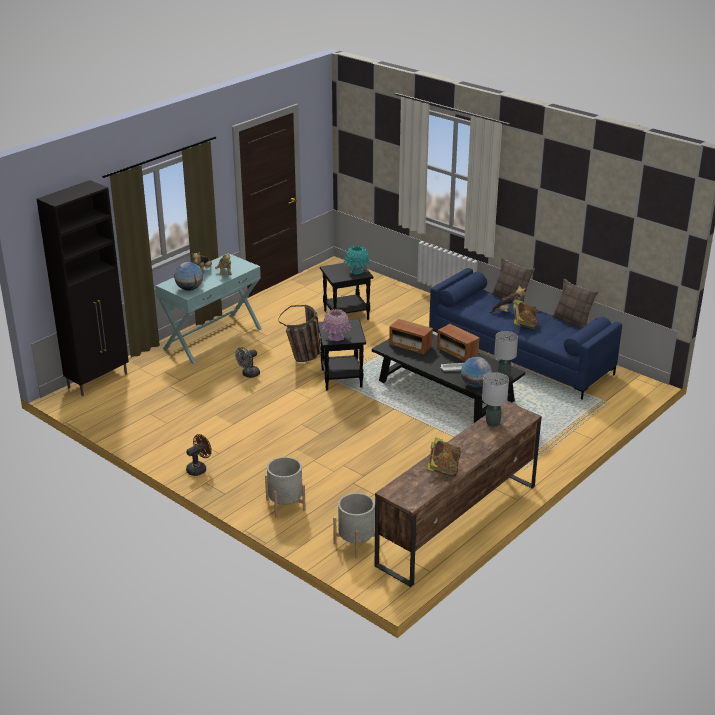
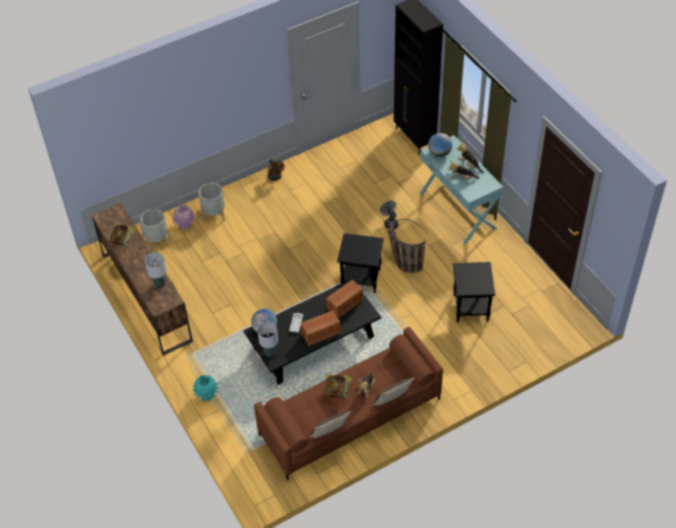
camera: 110 degrees right, 20 degrees up
(336, 337) = (351, 243): pink vase -> pink vase (185, 225)
(357, 271) = (470, 286): turquoise vase -> turquoise vase (207, 395)
(520, 355) = (350, 417): blue sofa -> brown sofa

